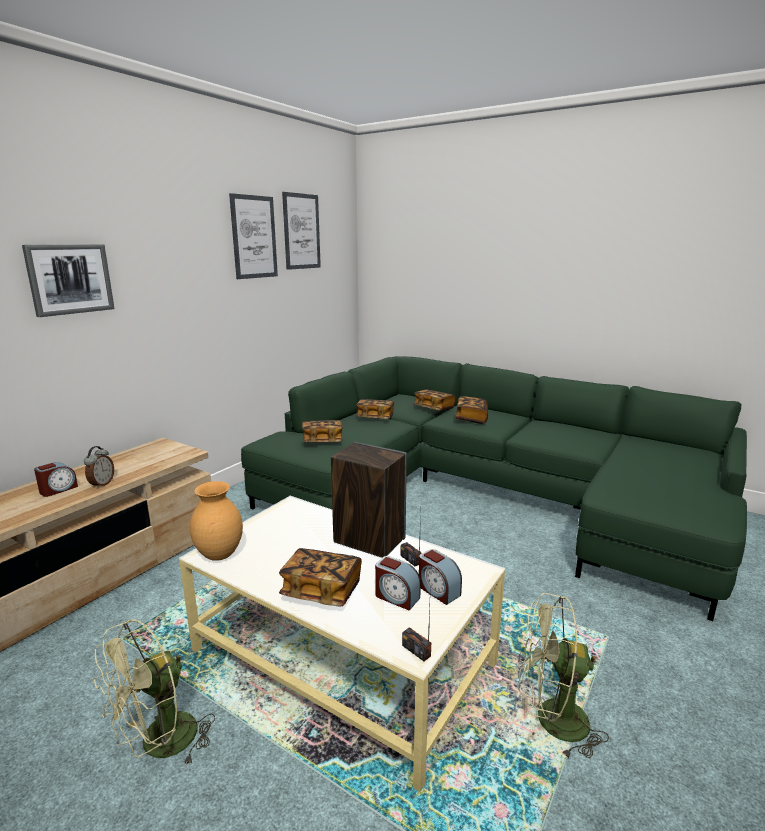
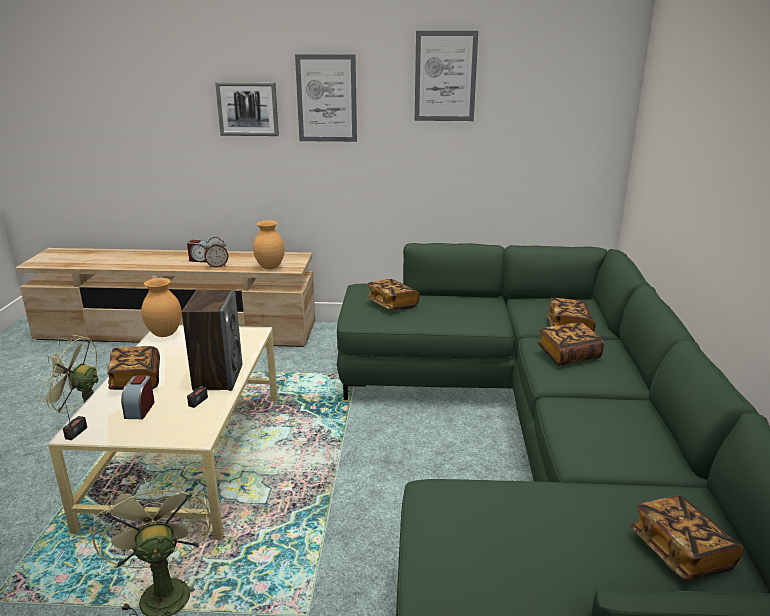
camera: 60 degrees right, 5 degrees up
(165, 460) = (270, 267): none -> brown vase
(301, 231) = (524, 70): picture -> picture (326, 98)
(375, 417) = (490, 308): book -> book (681, 552)
(438, 590) = (156, 424): alarm clock -> none

